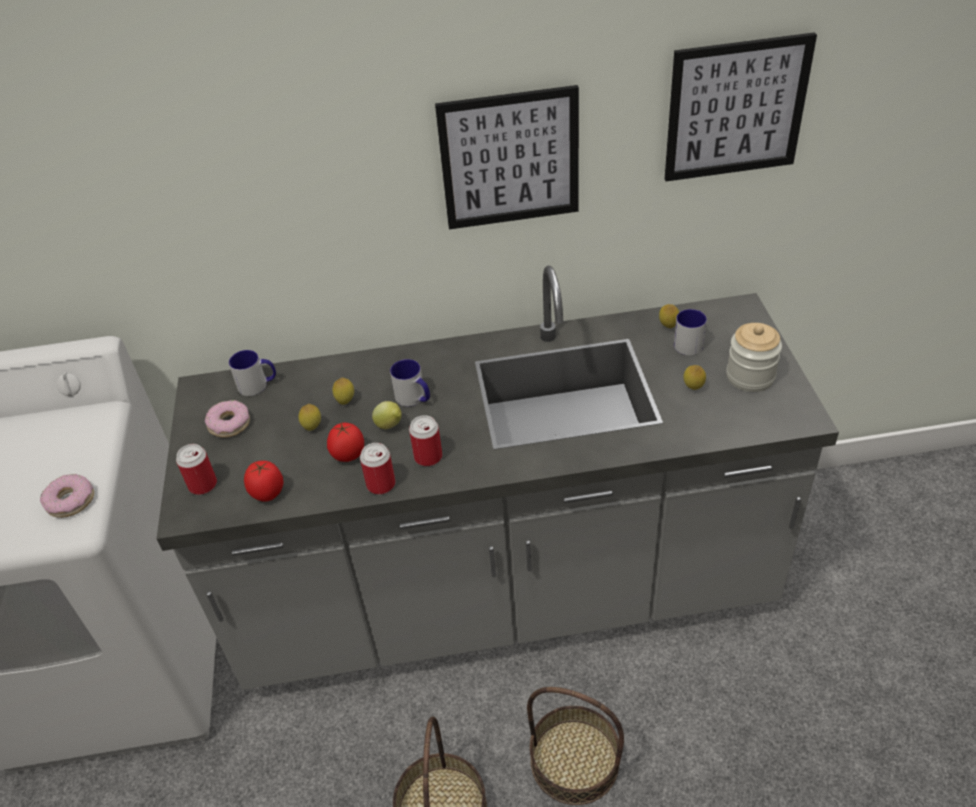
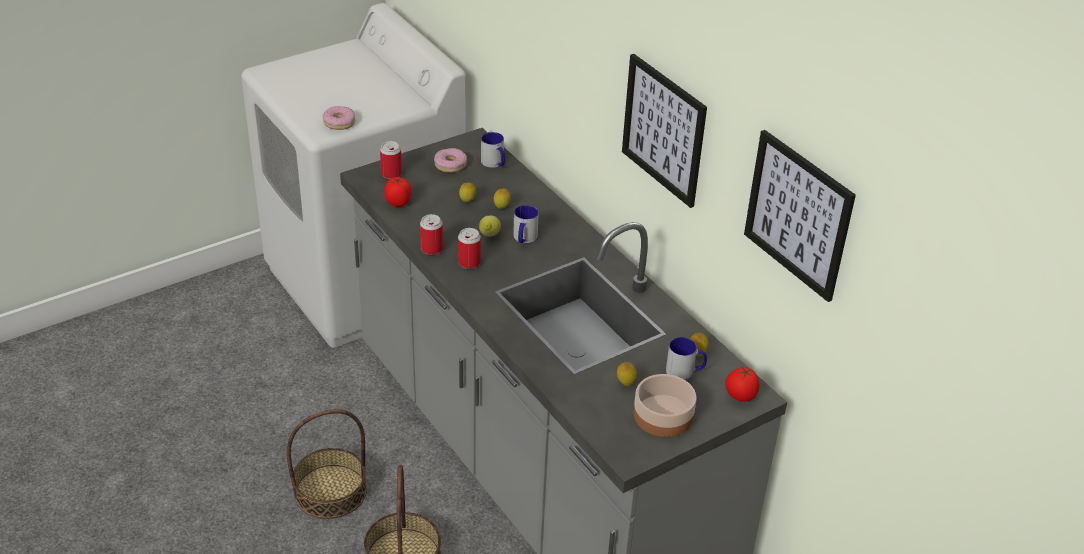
camera: 60 degrees right, 5 degrees down
(348, 455) = (450, 226): tomato -> tomato (740, 396)
(750, 376) = (662, 415): jar -> bowl

